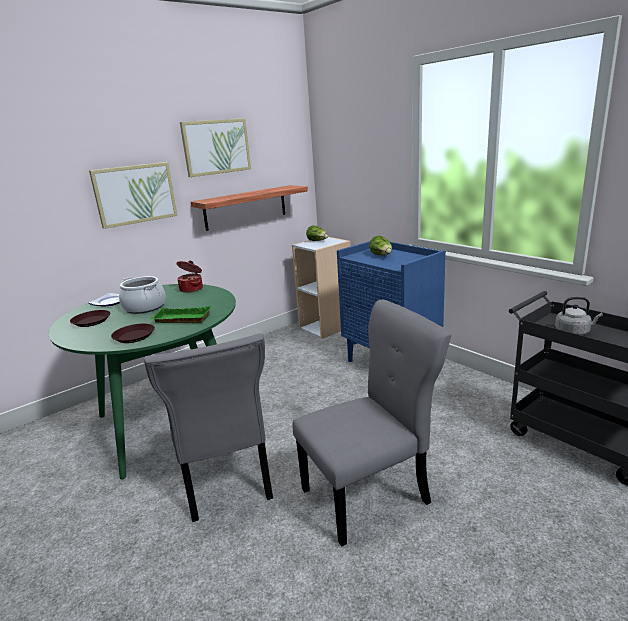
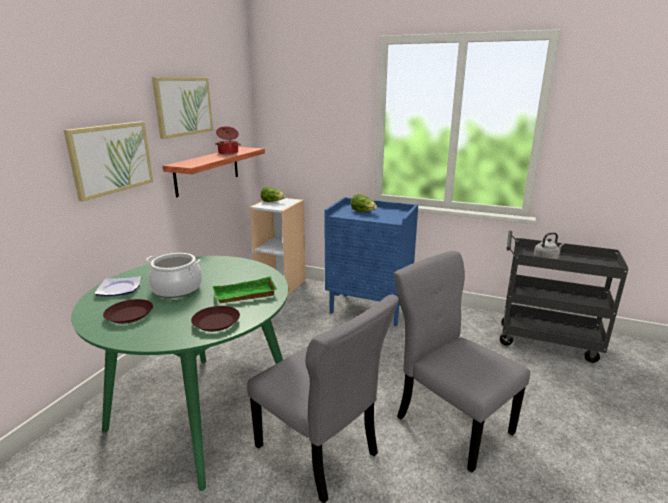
camera: 30 degrees left, 0 degrees up
(192, 289) = (205, 262): cooking pot -> cooking pot (228, 153)
(370, 494) = (450, 422): grey chair -> grey chair turned 75 degrees counterclockwise

